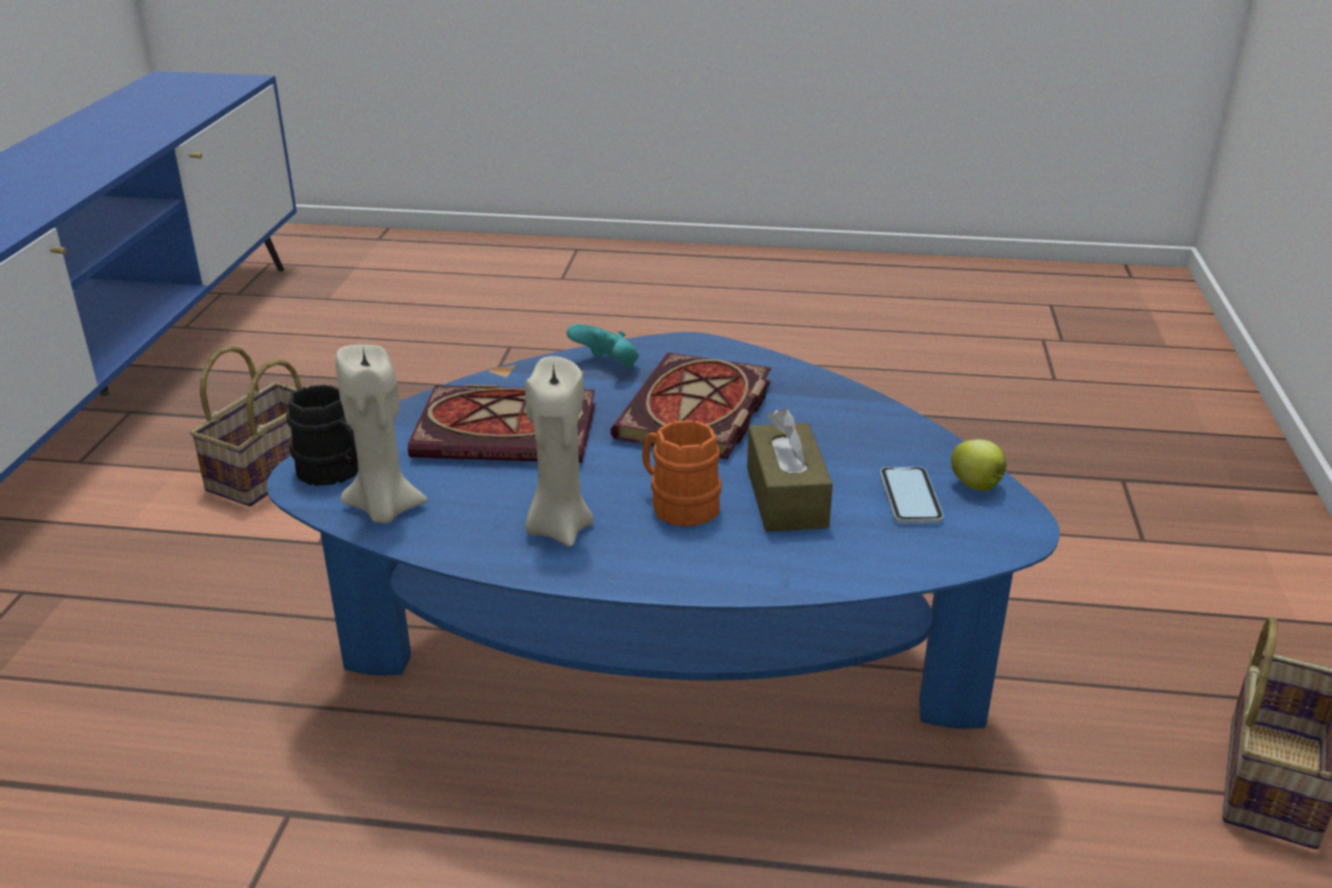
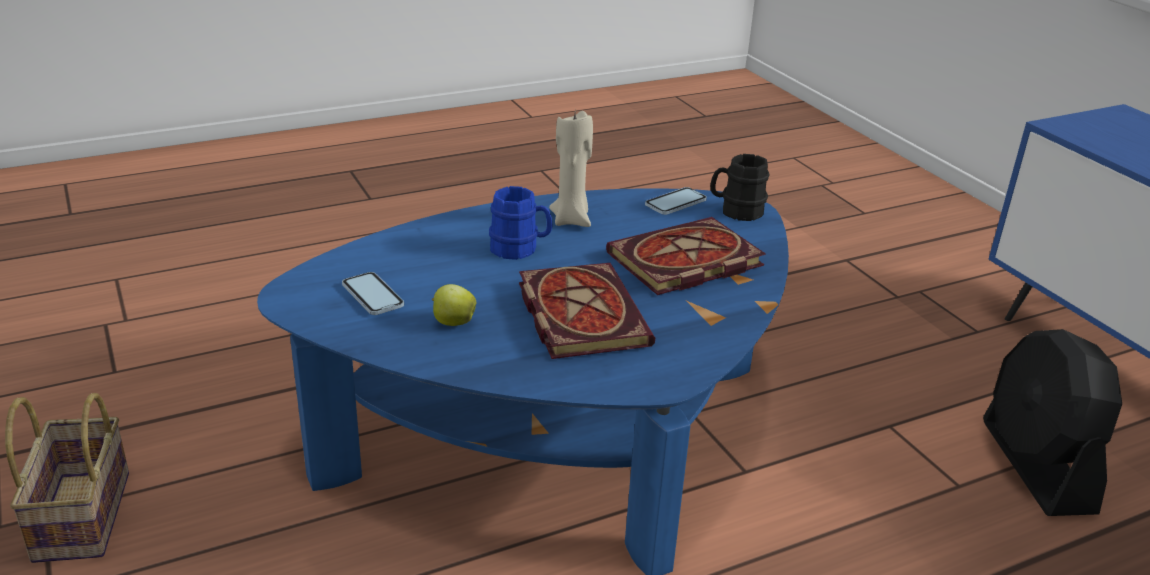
camera: 145 degrees right, 0 degrees up
(269, 470) = (1036, 466): basket -> black fan
(384, 510) = (675, 203): beige candle -> phone
(607, 366) = (698, 334): turquoise game controller -> none
(677, 505) = (520, 249): orange mug -> blue mug
(786, 497) = (457, 273): brown tissue box -> none
(977, 486) = (327, 318): apple -> apple (453, 322)

